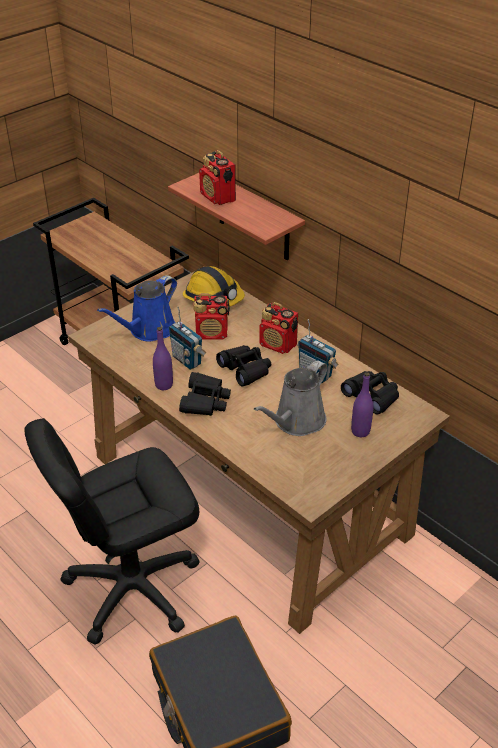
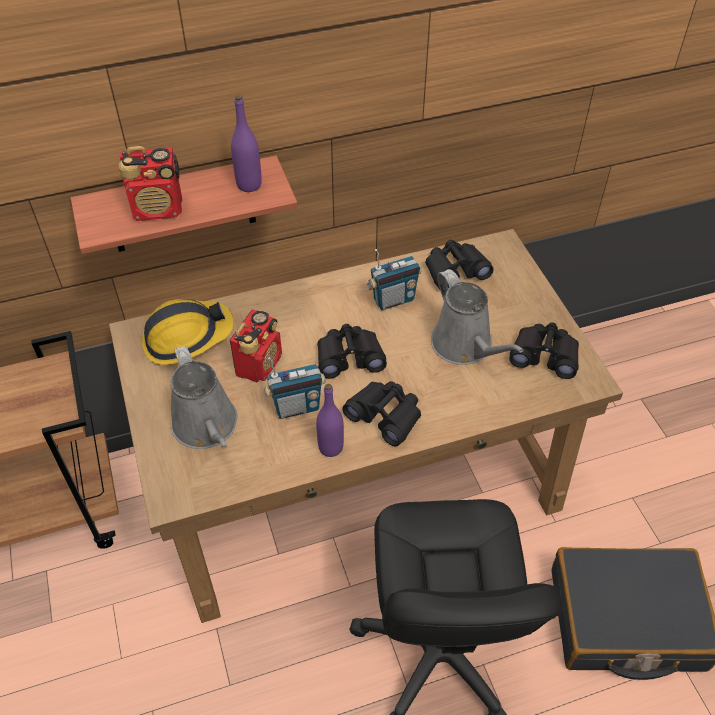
camera: 65 degrees left, 10 degrees up
(149, 330) = (207, 427): blue watering can -> grey watering can
(278, 345) = (323, 312): radio -> none
(318, 467) = (544, 355): none -> black binoculars
(360, 431) = (505, 301): purple bottle -> purple bottle (249, 185)

